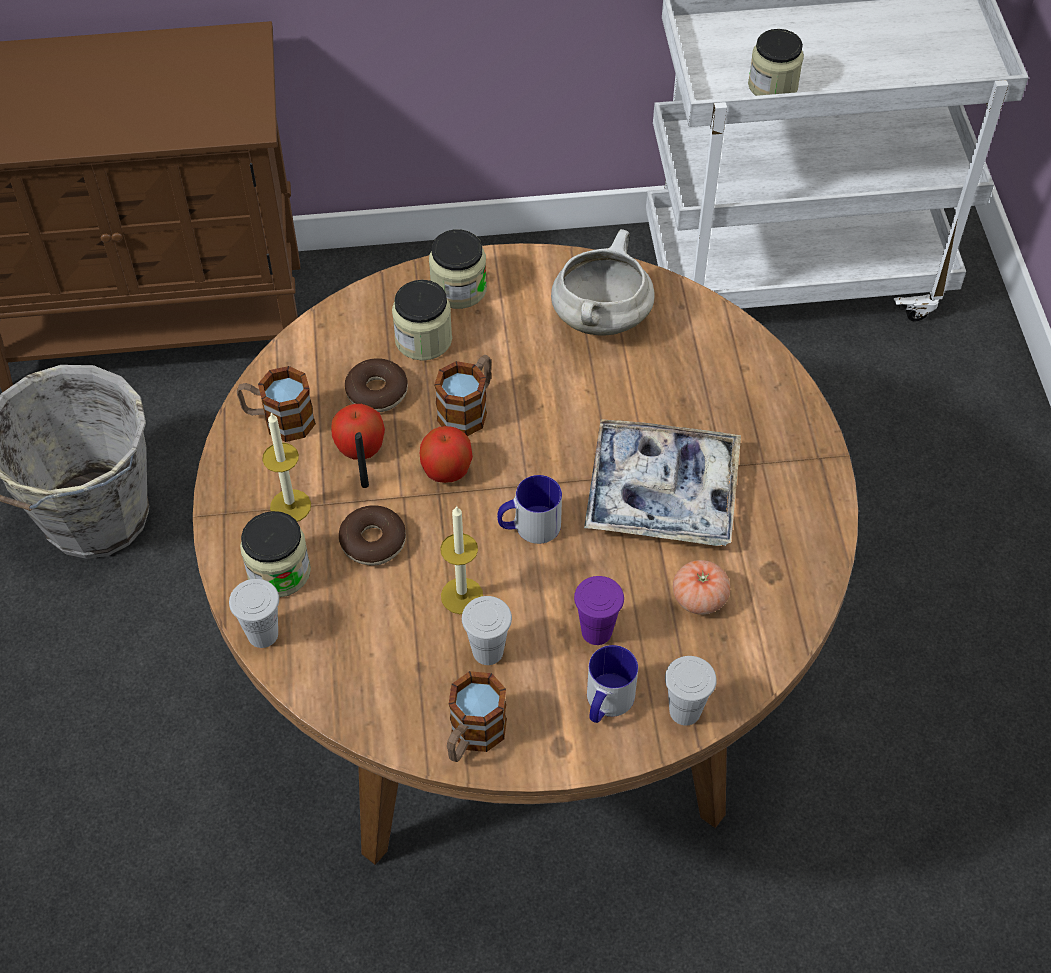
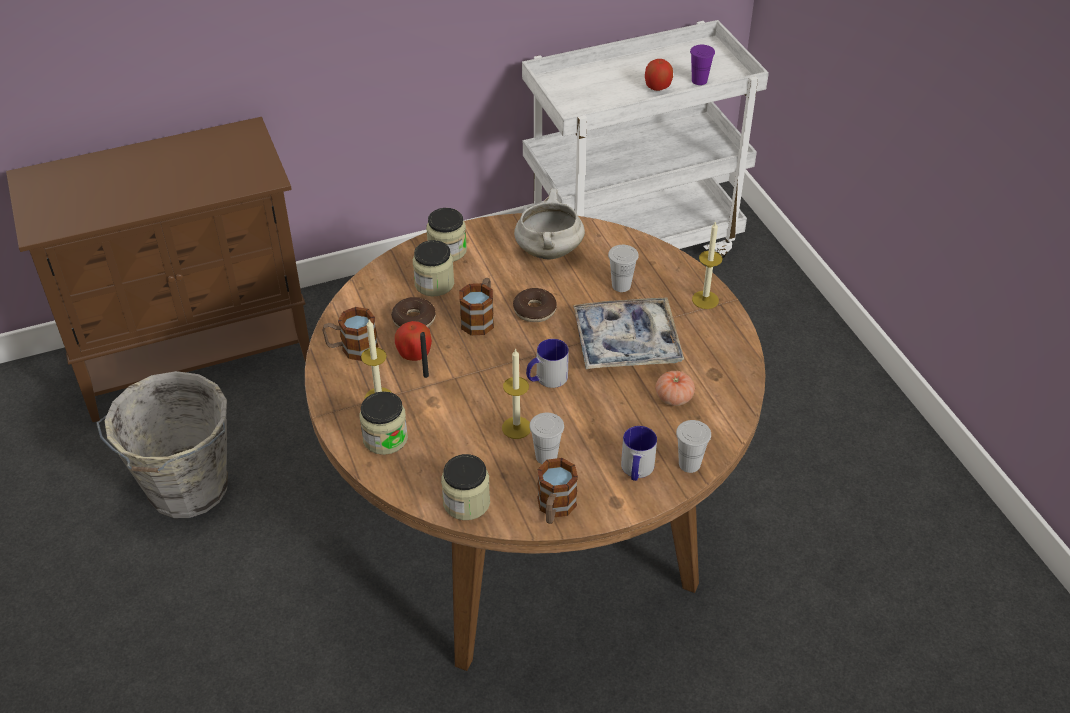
camera: 15 degrees left, 10 degrees down
(263, 634) = (387, 478): white cup -> white cup (621, 285)
(373, 541) = (444, 408): donut -> donut (534, 310)
(446, 470) = (478, 356): apple -> apple (657, 87)
(596, 631) = (614, 430): purple cup -> purple cup (699, 81)
(773, 86) = (609, 104): jar -> jar (466, 502)
(800, 446) = (705, 300): none -> candle

